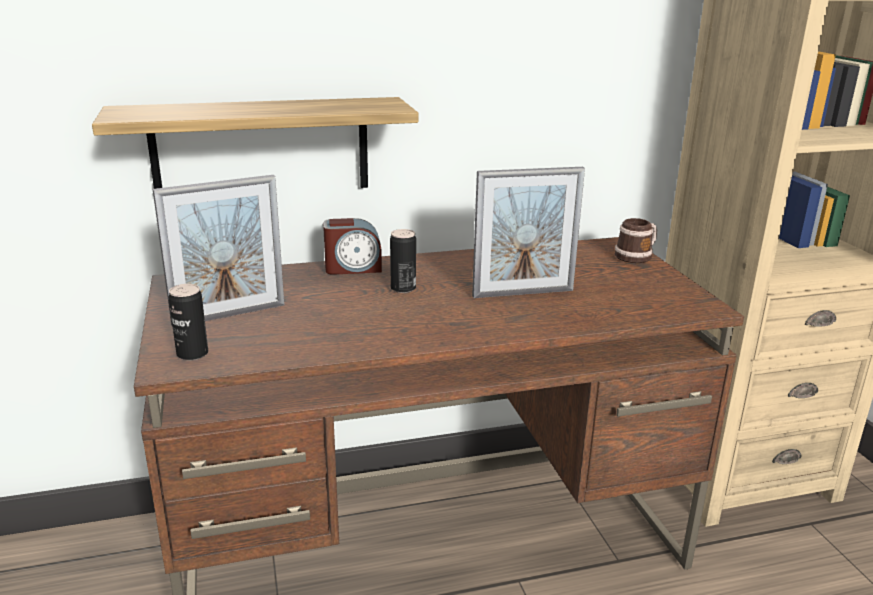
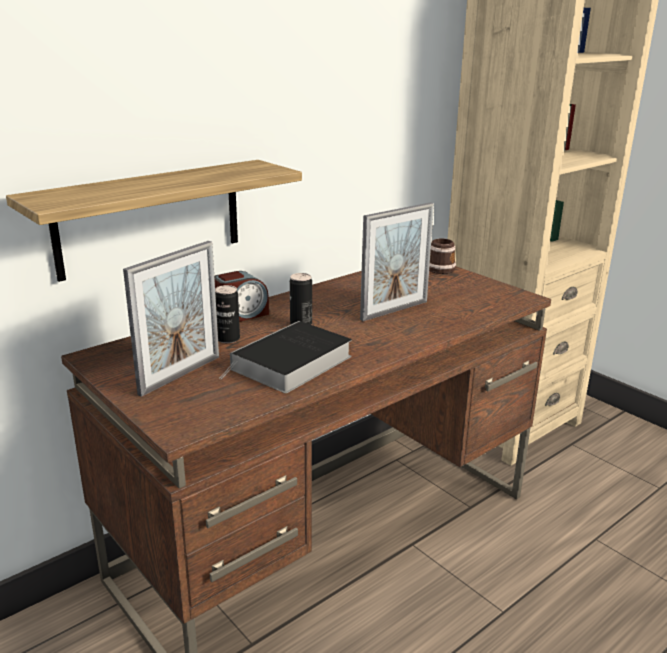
camera: 25 degrees left, 0 degrees up
(192, 354) = (188, 414): can -> can (228, 339)
(345, 327) = (290, 364): none -> book

